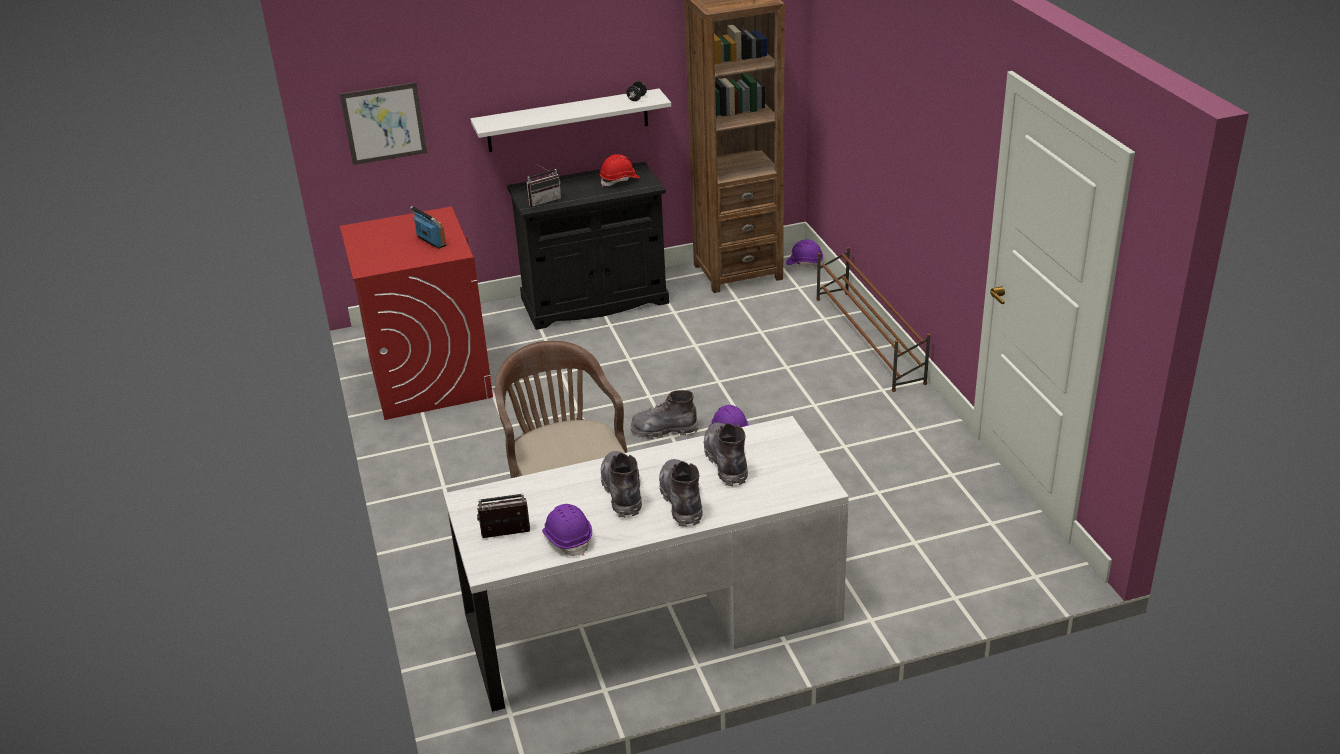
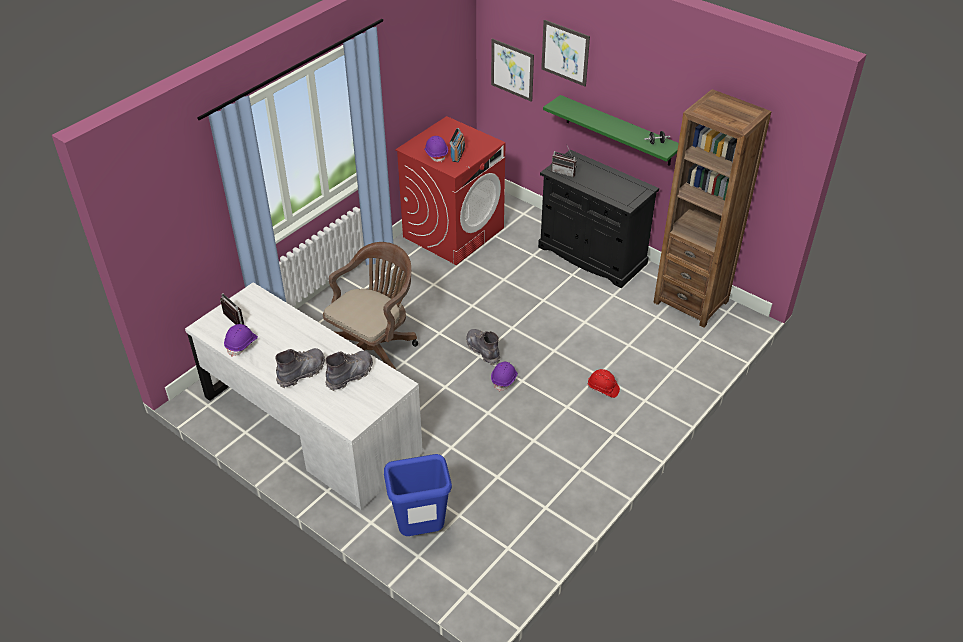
camera: 55 degrees right, 10 degrees up
(466, 54) = (565, 52): none -> picture
(567, 120) = (618, 131): white shelf -> green shelf
(619, 180) = (621, 189): red hard hat -> red hard hat (603, 388)
(622, 492) = (295, 346): grey boot -> none
(804, 263) = (736, 329): purple hard hat -> purple hard hat (436, 154)
(868, 340) = (668, 402): brown shoe rack -> none
(916, 582) = (420, 531): none -> blue trash can

